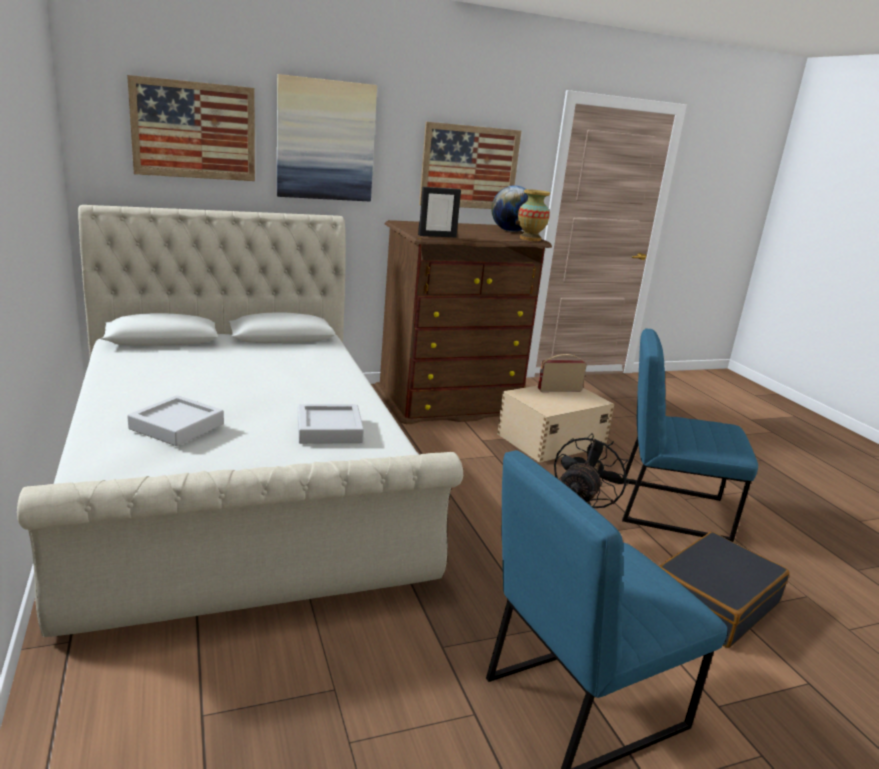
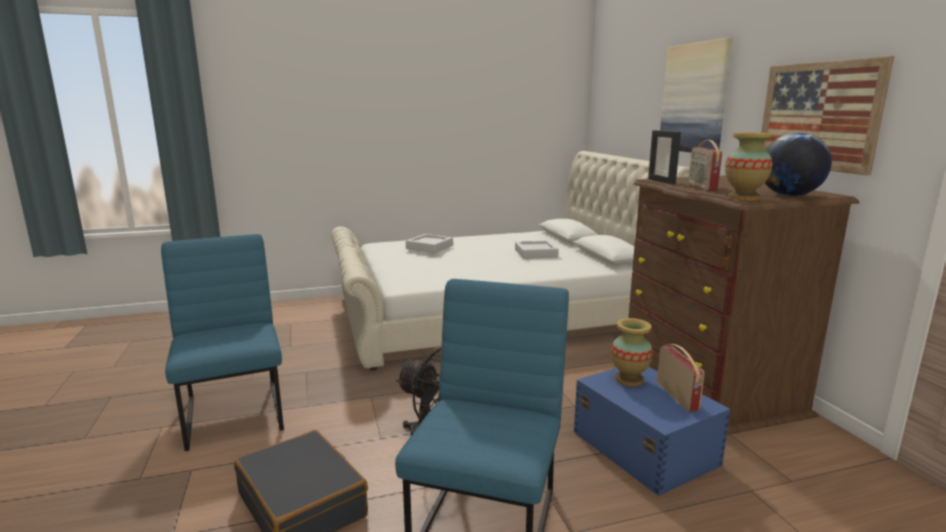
camera: 95 degrees right, 5 degrees down
(194, 130) = (631, 100): picture -> none
(329, 430) = (435, 272): grey tray -> grey tray (536, 253)
(473, 235) = (701, 187): none -> radio
(539, 399) = (629, 380): none -> vase
(550, 440) = (643, 447): beige storage box -> blue storage box

